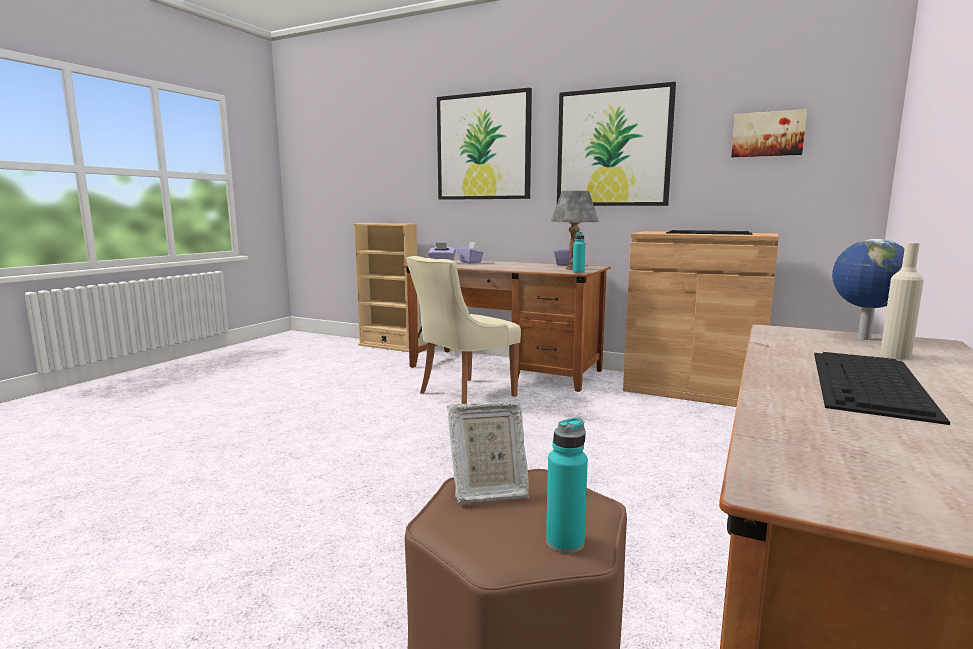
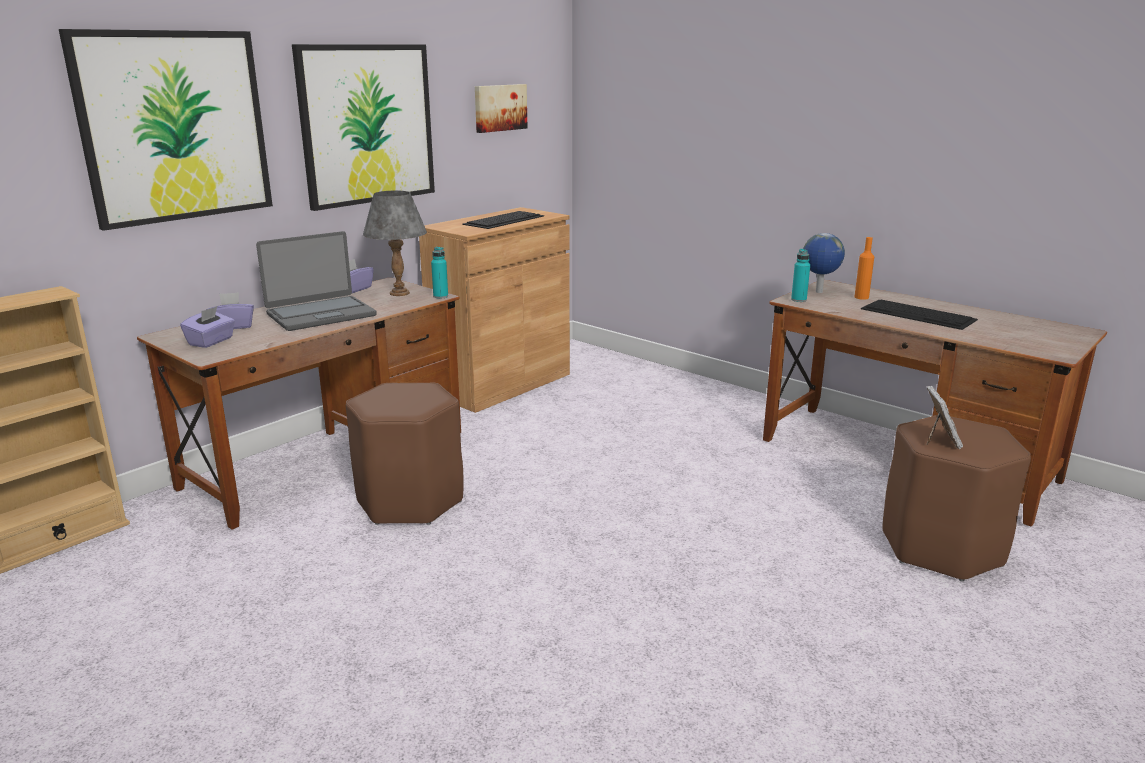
camera: 75 degrees left, 10 degrees up
(464, 395) = (410, 501): beige chair -> brown stool
(506, 266) = (320, 314): none -> laptop
(565, 542) = (990, 431): turquoise bottle -> turquoise bottle (798, 300)
(895, 355) = (861, 297): beige bottle -> orange bottle

